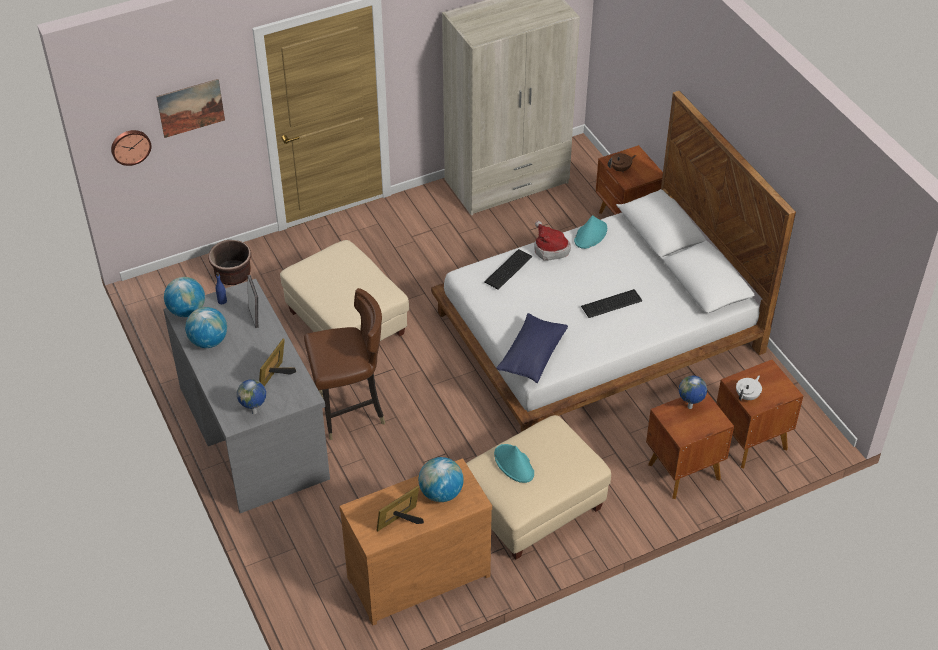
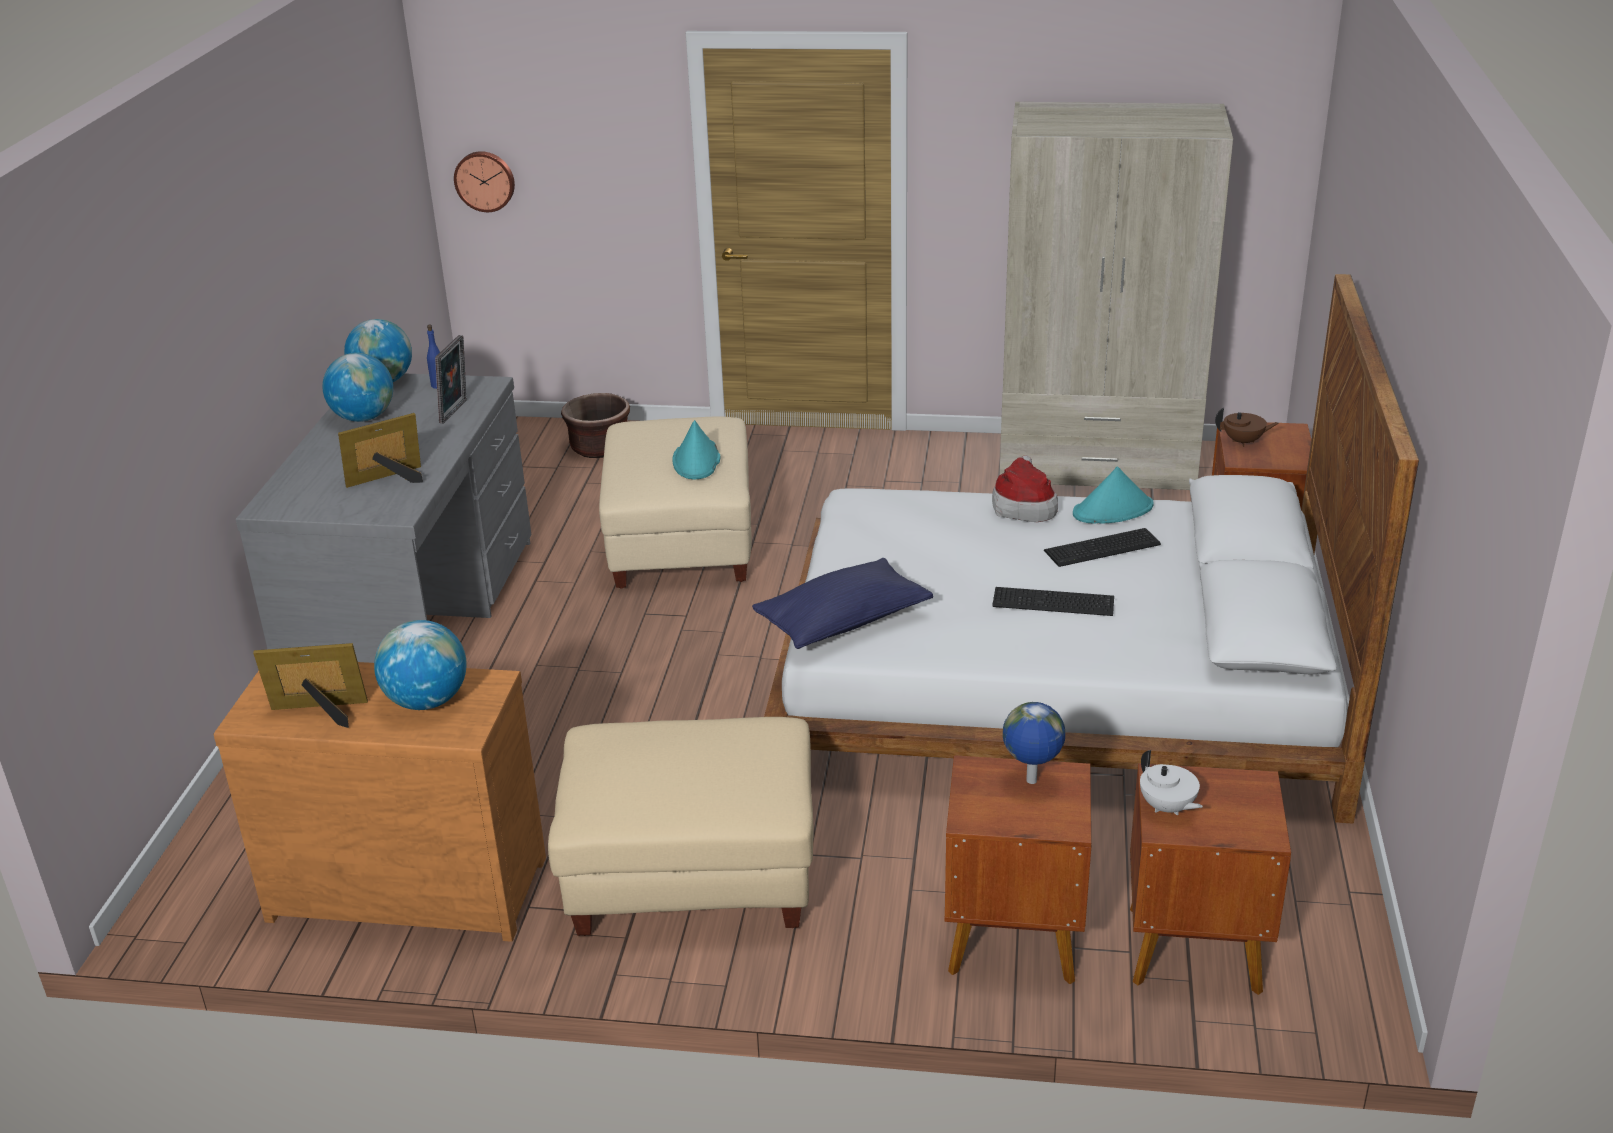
camera: 35 degrees right, 15 degrees down
(191, 108) = (580, 144): picture -> none
(255, 412) = (308, 506): globe -> none
(350, 412) = (564, 642): brown chair -> none
(509, 269) = (927, 508): keyboard -> keyboard (1104, 548)
(514, 464) = (647, 750): turquoise hat -> turquoise hat (696, 460)
(747, 396) = (1167, 807): white teapot -> white teapot turned 75 degrees clockwise

